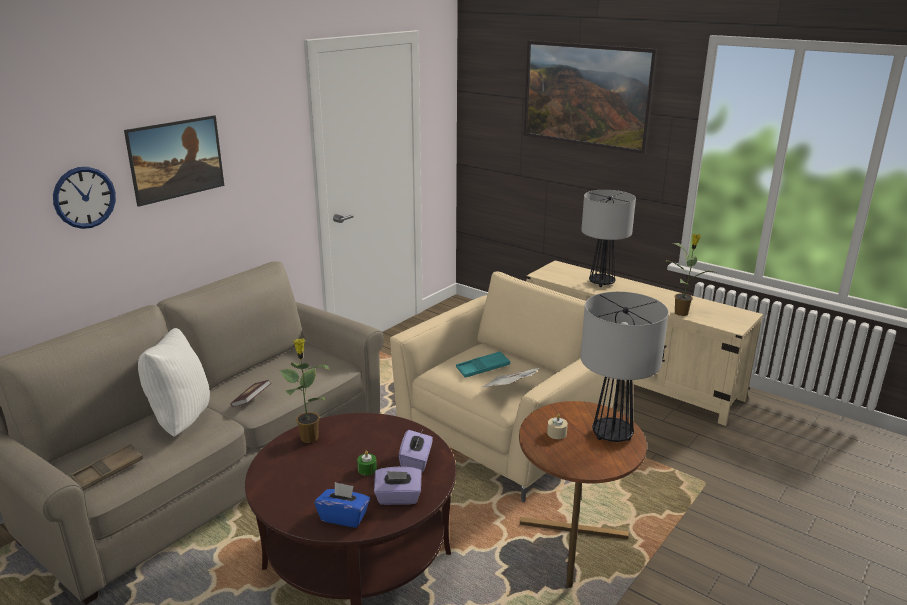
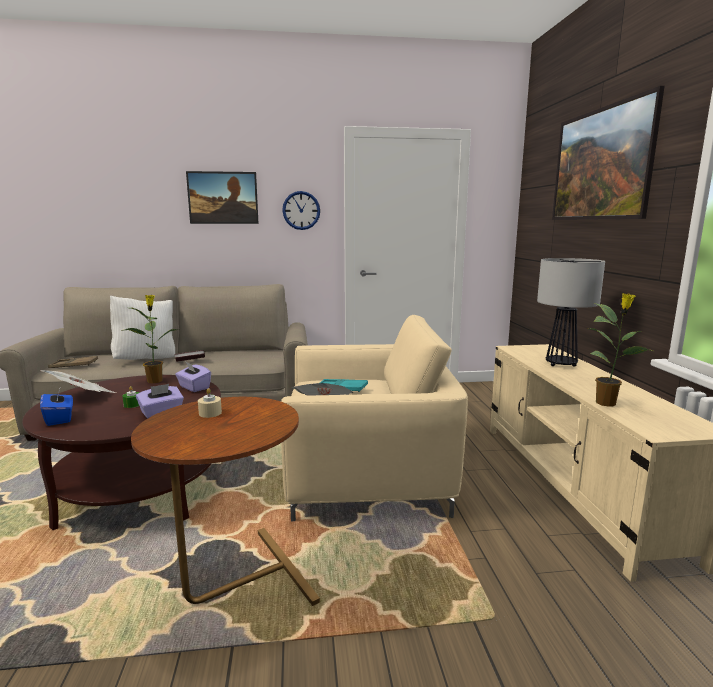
camera: 45 degrees right, 10 degrees down
(84, 197) = (155, 210): wall clock -> wall clock (301, 210)
(293, 490) = (82, 397): none -> newspaper
(398, 498) = (102, 424): purple tissue box -> purple tissue box (194, 387)
(613, 434) = (242, 432): table lamp -> none

